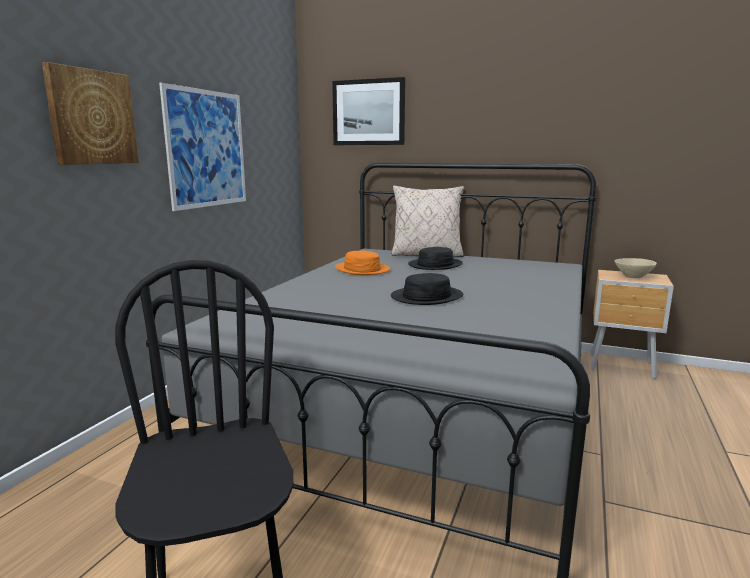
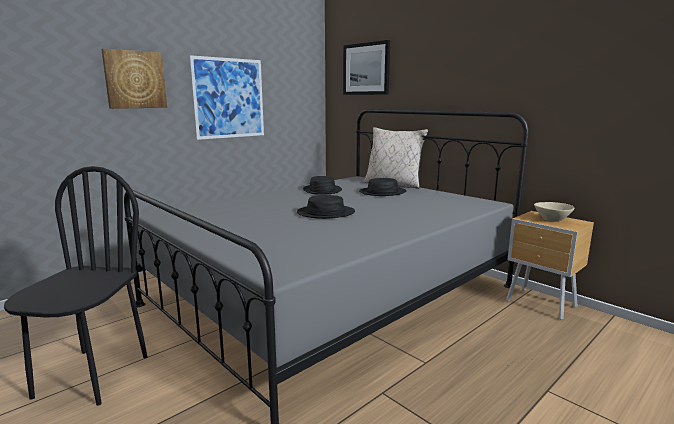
camera: 25 degrees right, 0 degrees up
(362, 269) = (322, 190): orange hat -> black hat

